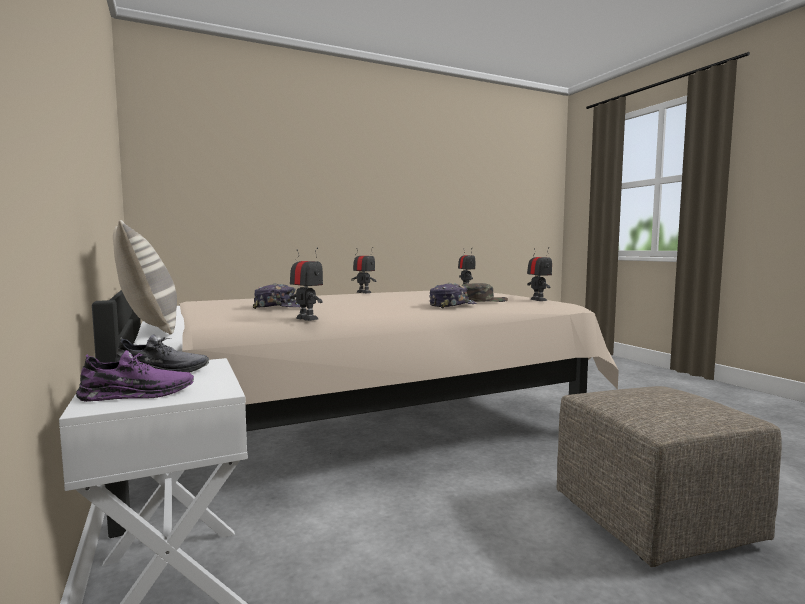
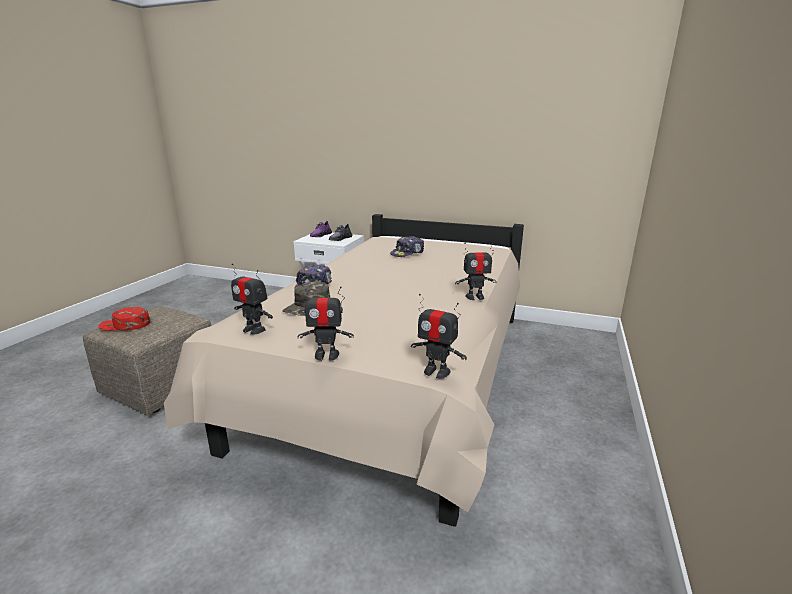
camera: 135 degrees right, 15 degrees up
(149, 327) = (403, 236): pillow -> none
(307, 319) = (353, 250): toy robot -> toy robot (326, 355)
(699, 405) = (125, 325): none -> red cap

